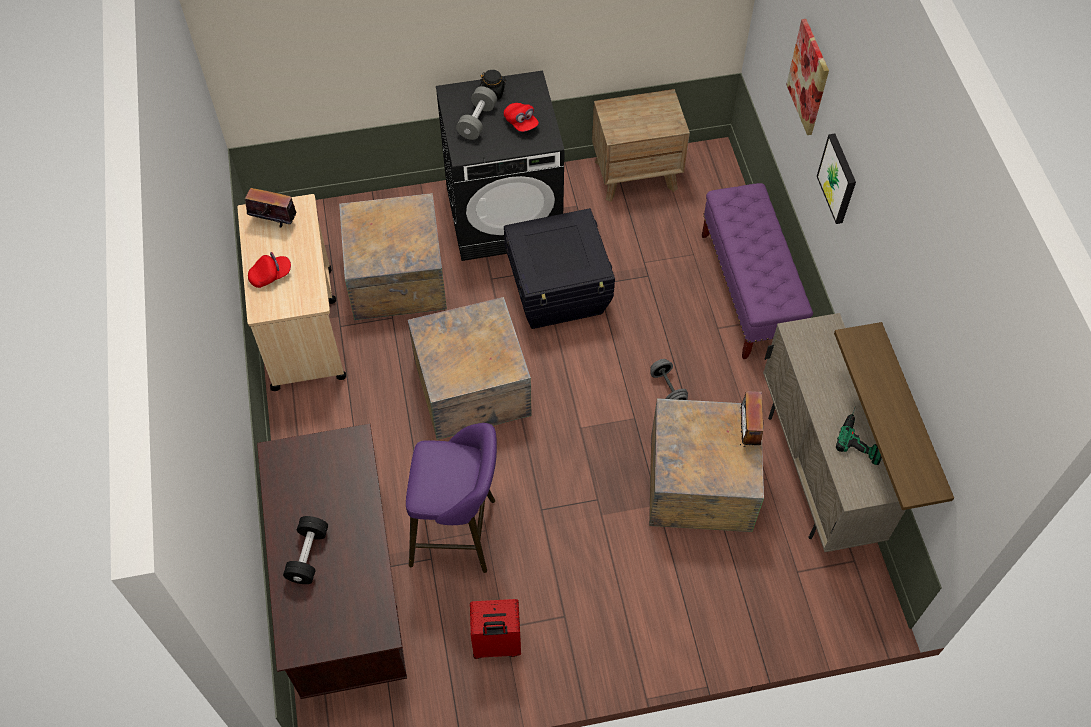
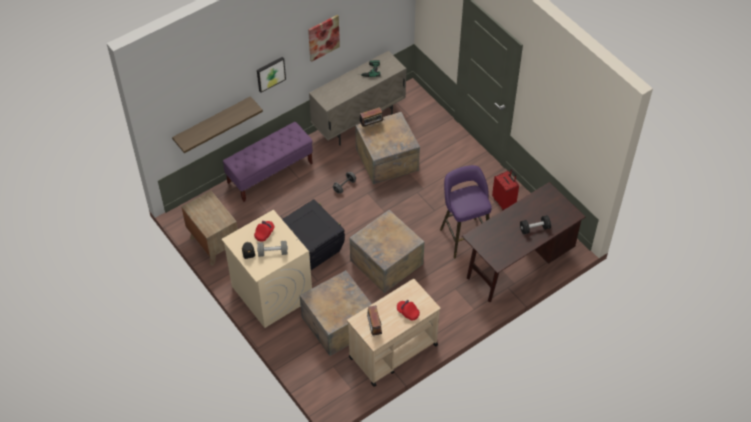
camera: 115 degrees left, 5 degrees down
(504, 215) = (271, 292): black washing machine -> beige washing machine
(809, 77) = (222, 88): picture -> picture (323, 37)
(910, 417) = (366, 42): shelf -> shelf (212, 123)

